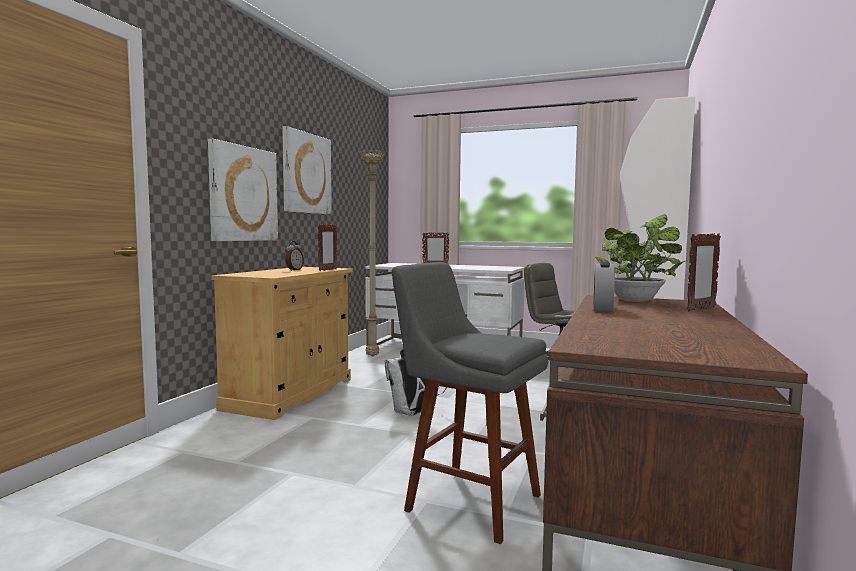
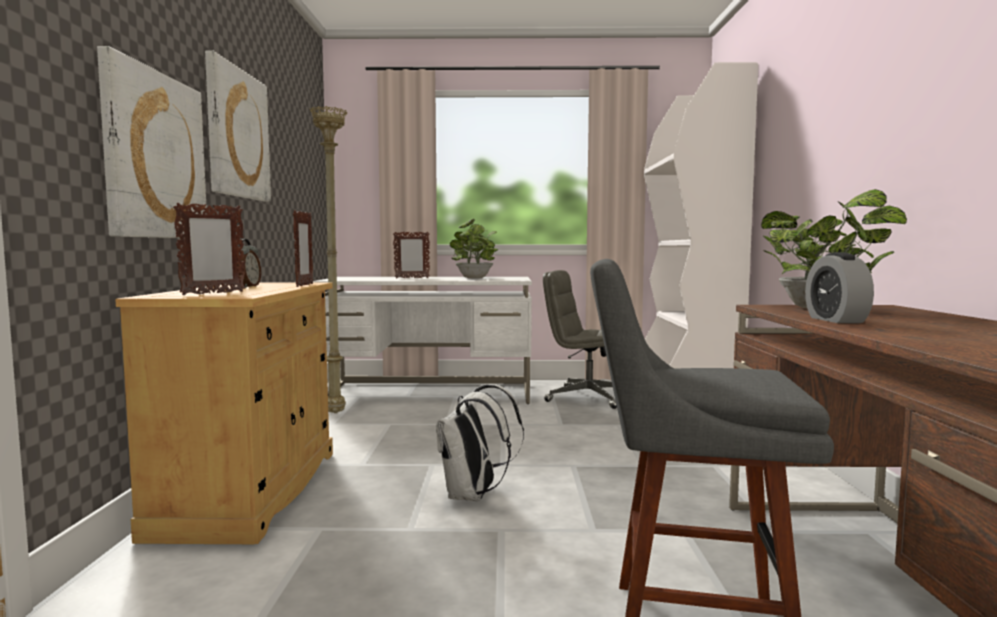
camera: 20 degrees left, 0 degrees up
(479, 266) = (474, 278): none -> potted plant
(701, 309) = (931, 314): picture frame -> picture frame (213, 293)

